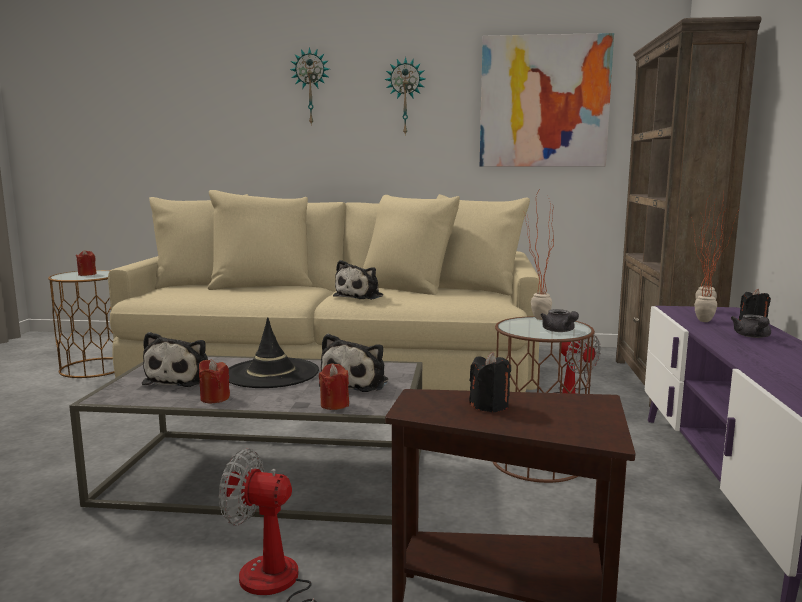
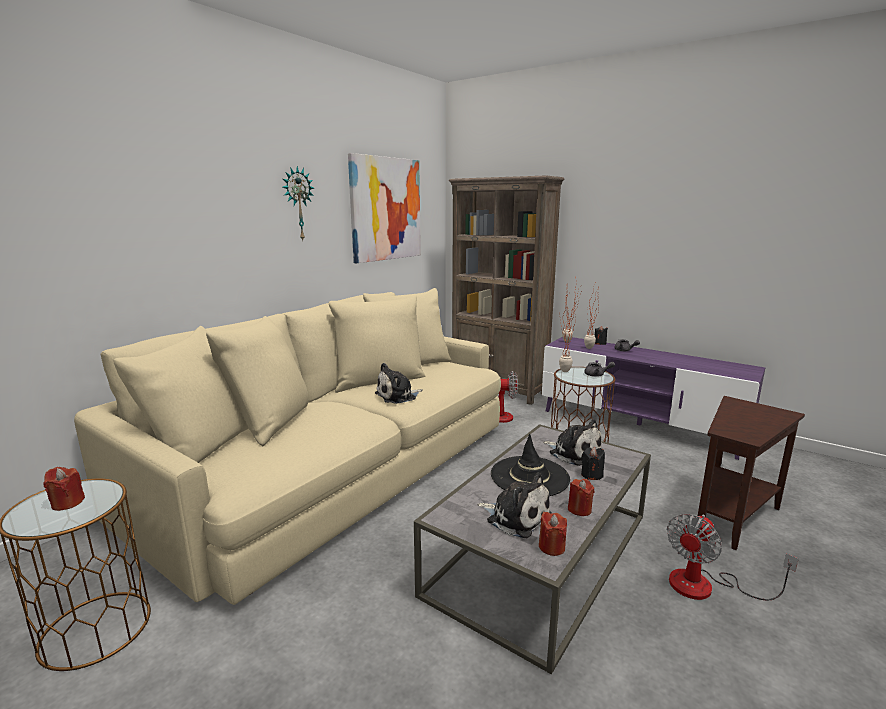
camera: 60 degrees left, 5 degrees up
(311, 87) = (209, 191): wall clock -> none
(334, 404) = (616, 469): red candle -> red candle (551, 547)
(360, 296) = (398, 396): plush toy -> plush toy turned 90 degrees clockwise
(489, 406) = (741, 421): black candle -> black candle (591, 475)

